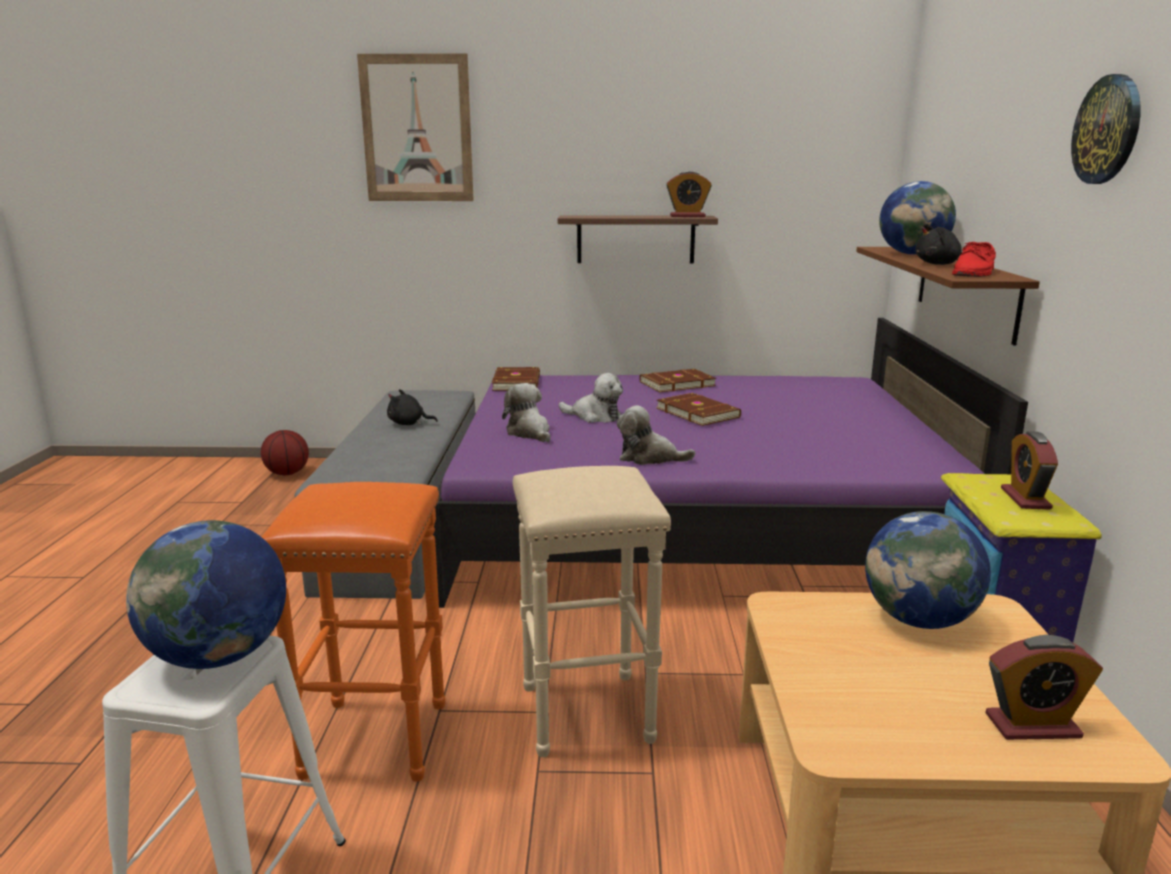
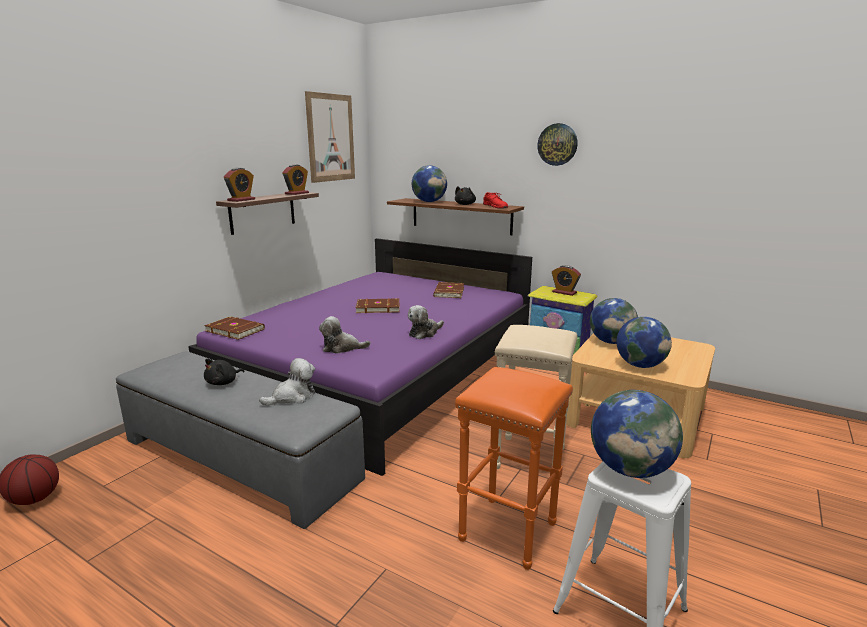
camera: 60 degrees left, 0 degrees up
(417, 129) = (94, 136): picture -> picture (330, 138)
(594, 416) = (342, 328): plush toy -> plush toy (292, 397)
(676, 384) = (320, 300): brown book -> brown book (448, 292)
(830, 672) = (640, 365): none -> globe
(1032, 726) = (684, 350): alarm clock -> alarm clock (241, 200)

